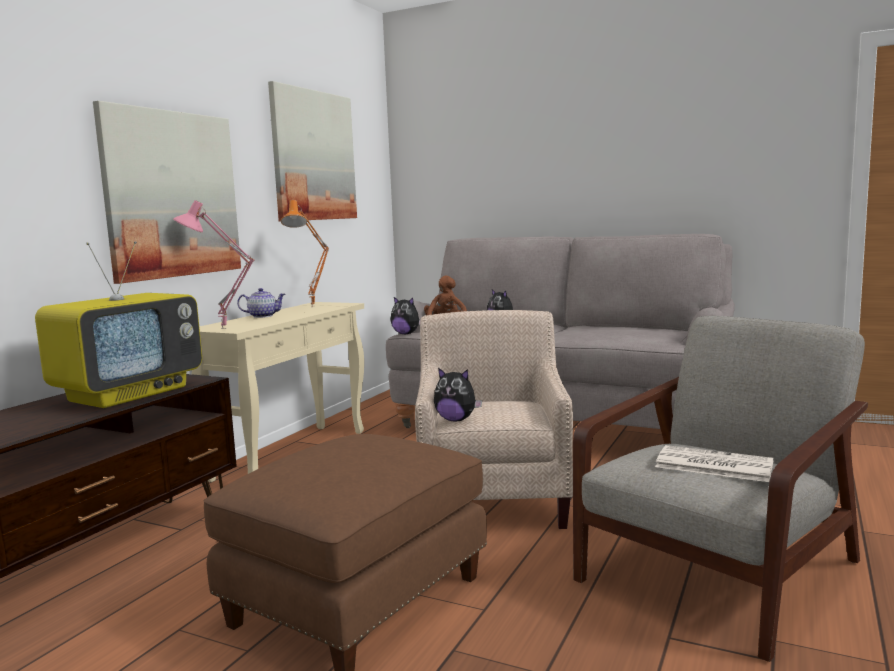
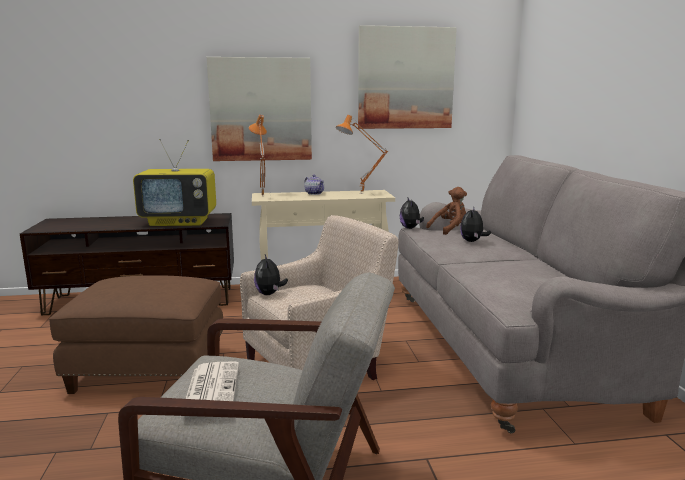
camera: 55 degrees right, 5 degrees up
(222, 329) = (261, 197): pink table lamp -> orange table lamp

